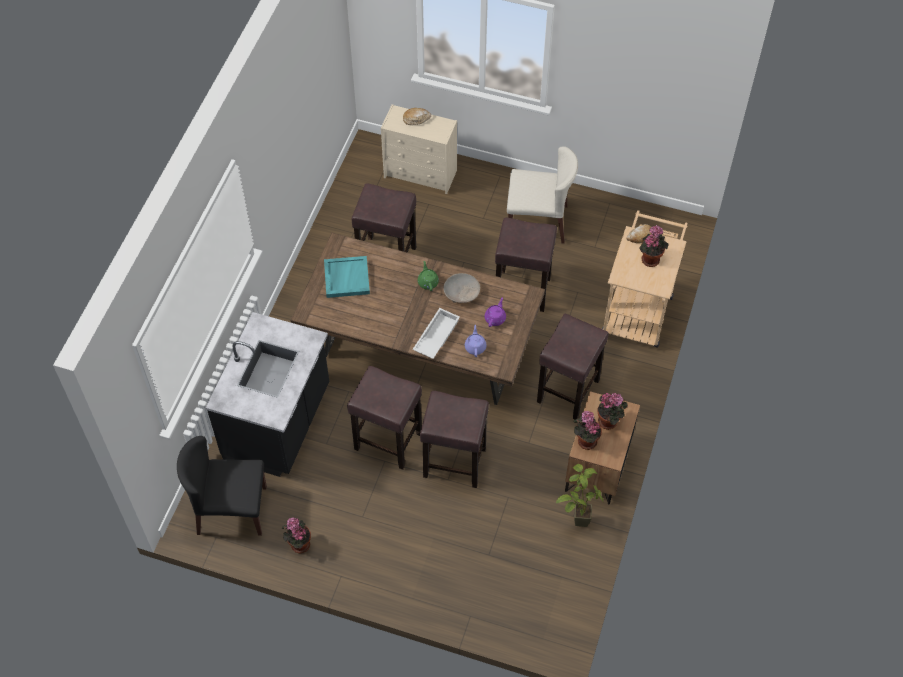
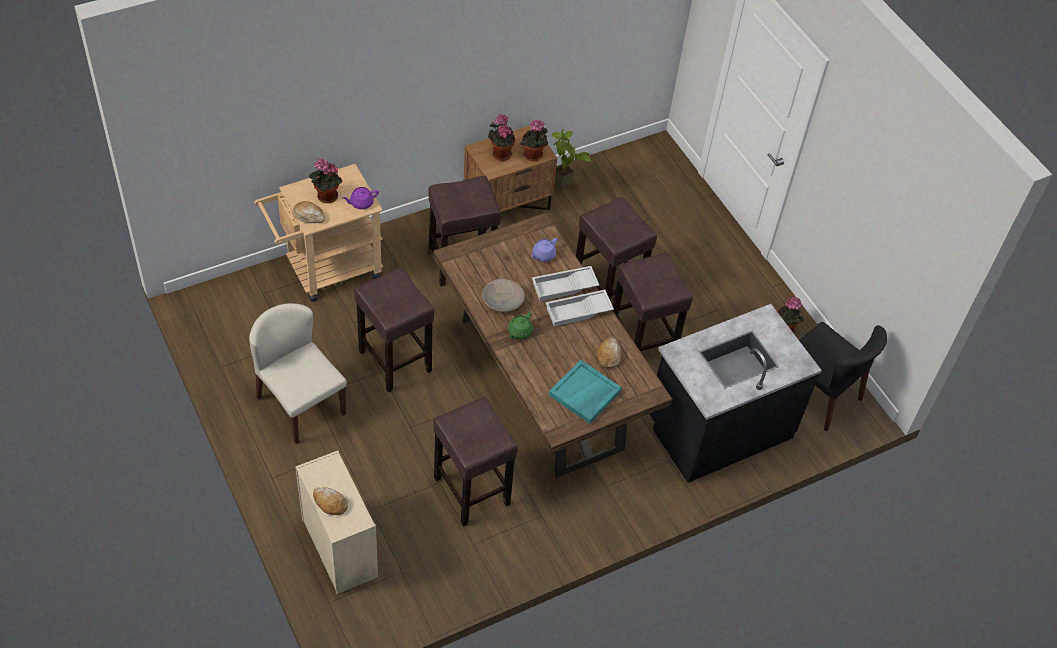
camera: 140 degrees left, 5 degrees down
(358, 314) = (608, 355): none -> bread
(408, 327) = (578, 312): none -> white tray
(495, 318) = (500, 262): purple teapot -> purple teapot (361, 203)

